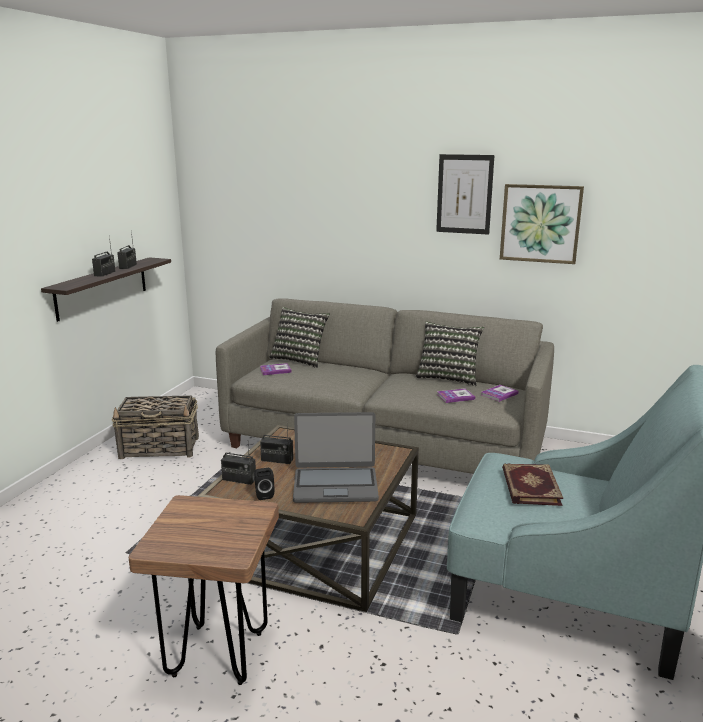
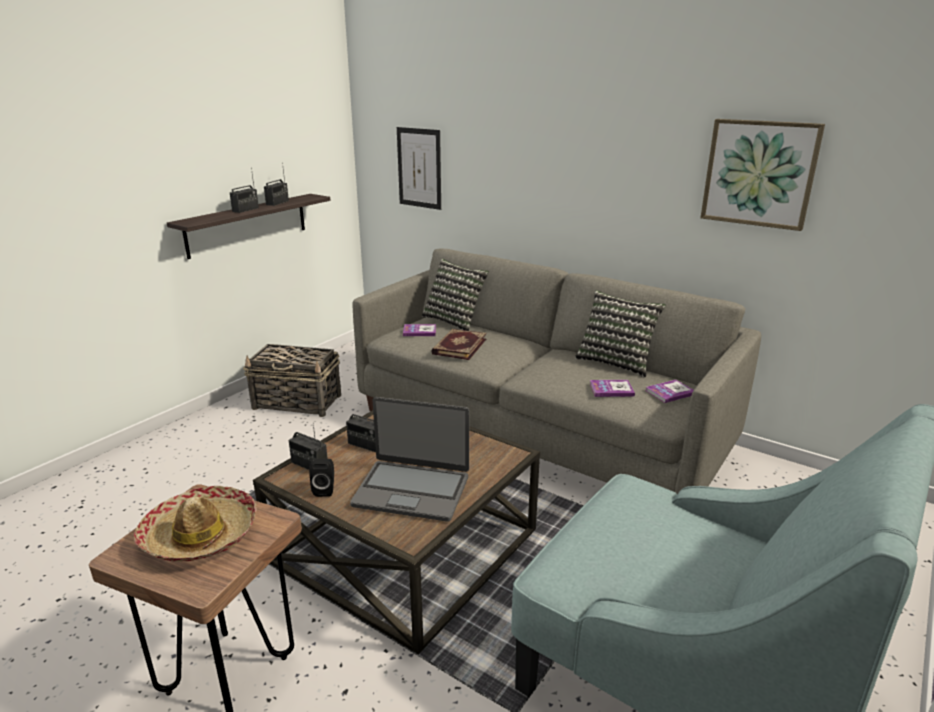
camera: 15 degrees right, 5 degrees up
(207, 526) = (200, 535): none -> hat
(464, 194) = (663, 131): picture -> picture (419, 168)
(529, 487) = (645, 539): book -> book (458, 346)

